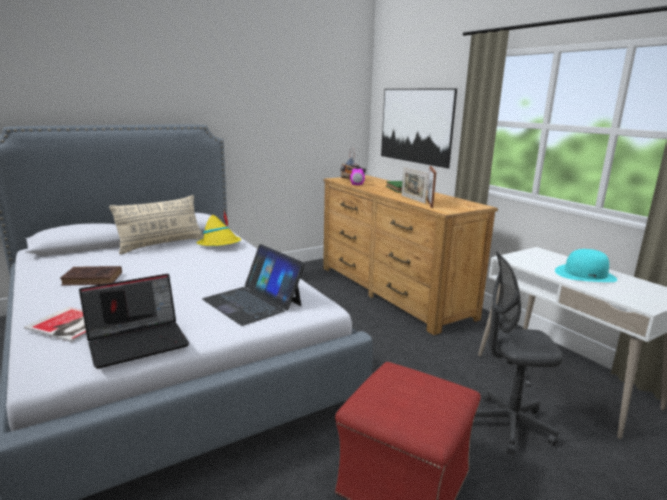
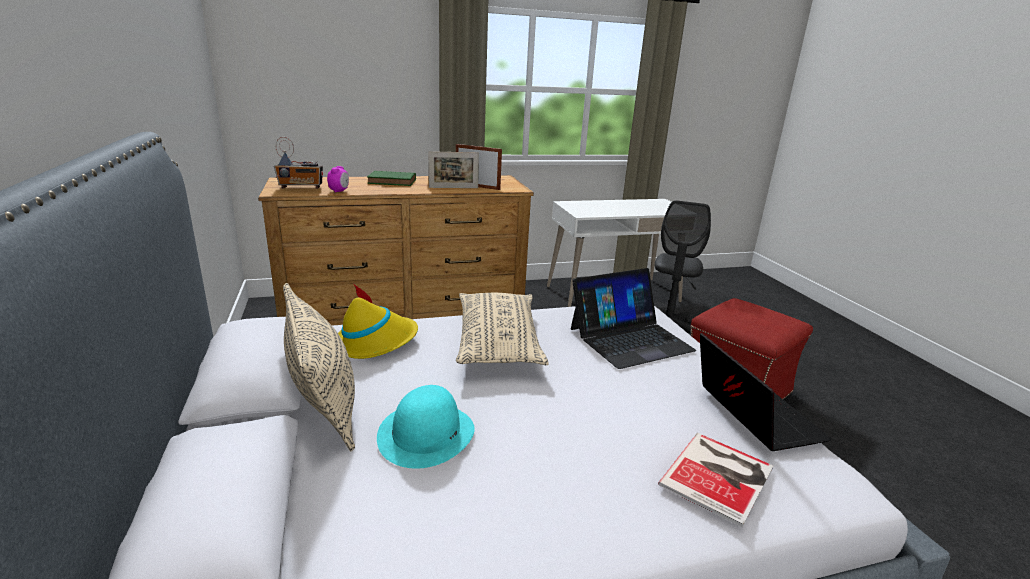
camera: 75 degrees left, 5 degrees up
(94, 279) = (506, 473): brown book -> none
(231, 267) = (498, 342): none -> beige pillow
(415, 126) = (337, 94): picture -> none
(585, 274) = (624, 207): turquoise hat -> turquoise hat (426, 433)

